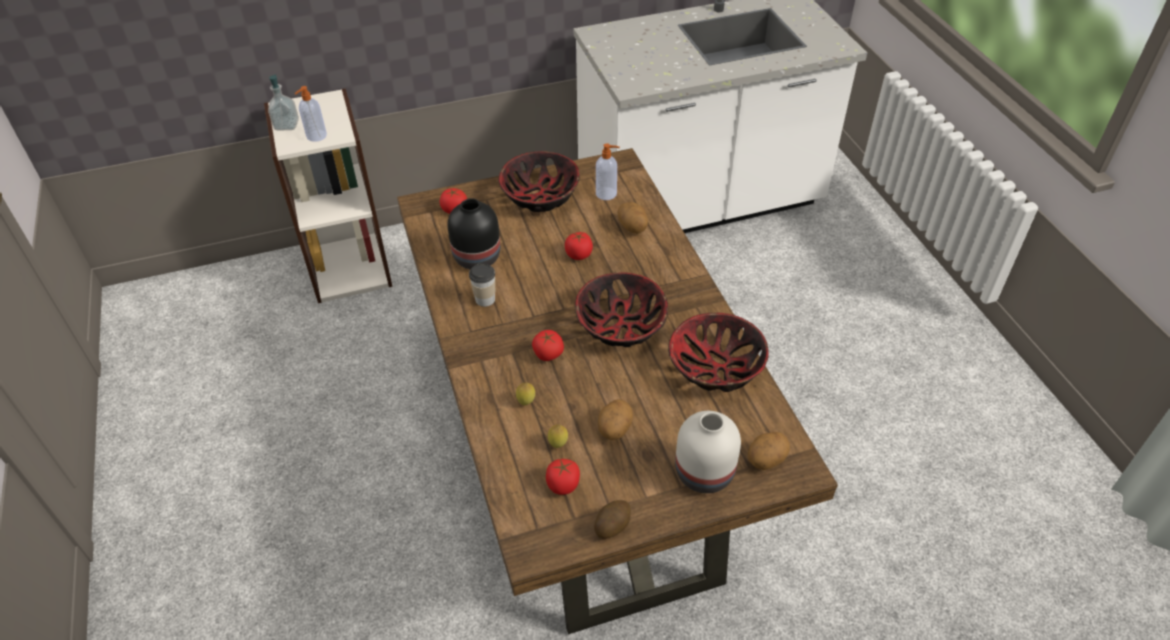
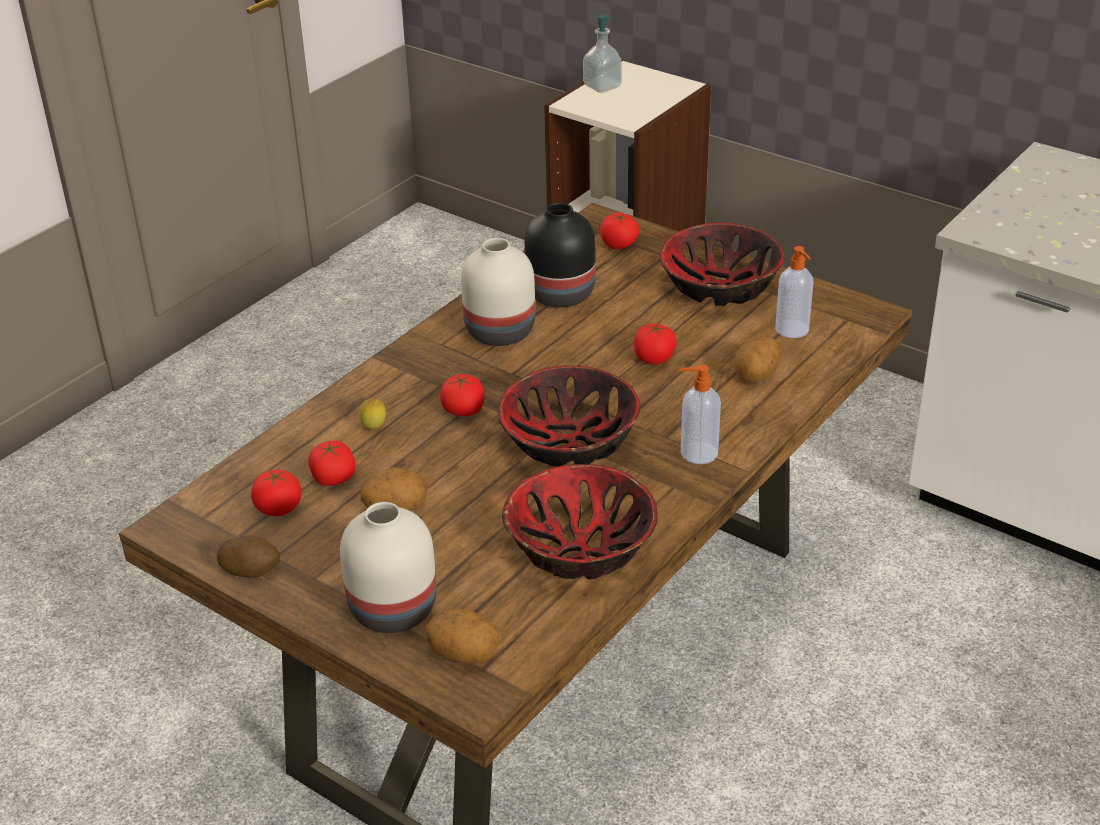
camera: 55 degrees right, 10 degrees down
(316, 136) = (608, 108): soap dispenser -> soap dispenser (697, 453)
(485, 299) = (500, 330): cup -> white vase
(558, 444) = (333, 479): lemon -> tomato

